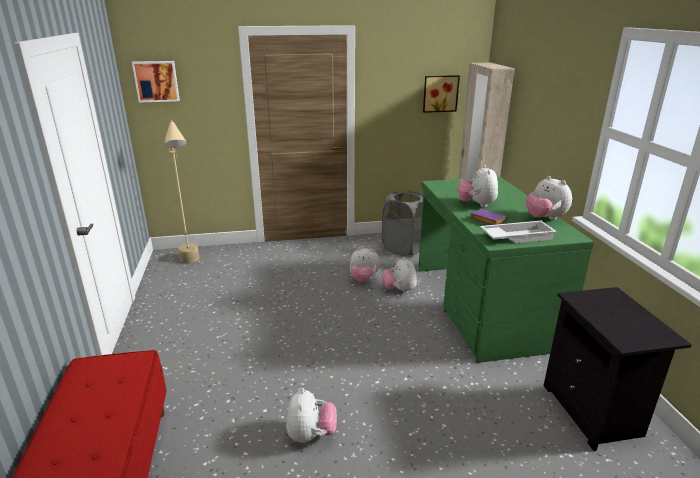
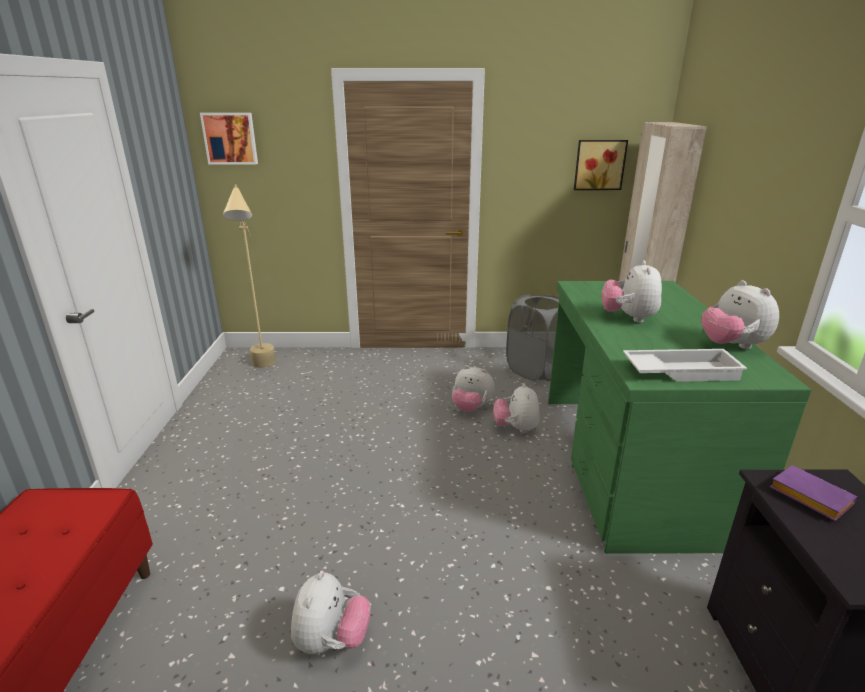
camera: 10 degrees right, 0 degrees up
(486, 220) = (638, 342): purple book -> purple book (807, 497)

